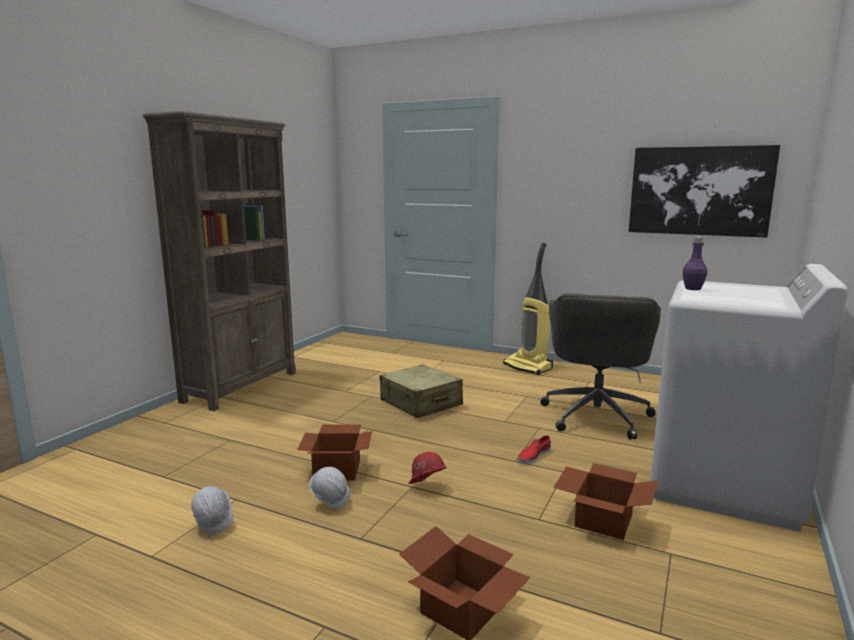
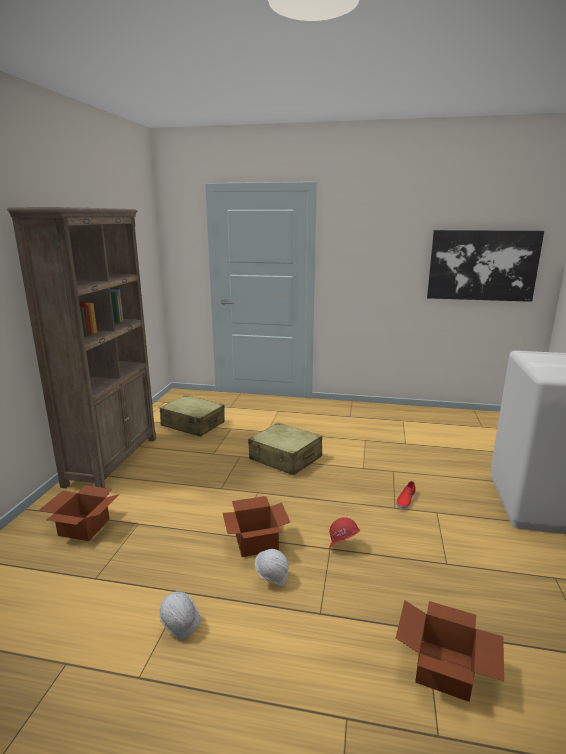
camera: 15 degrees left, 5 degrees up
(342, 364) = (193, 424): none -> beige suitcase
(528, 367) = (349, 410): vacuum cleaner -> none
(596, 414) = (427, 452): grey office chair -> none
(602, 519) = (491, 555): cardboard box -> cardboard box (83, 526)
(693, 288) = (536, 362): purple bottle -> none

